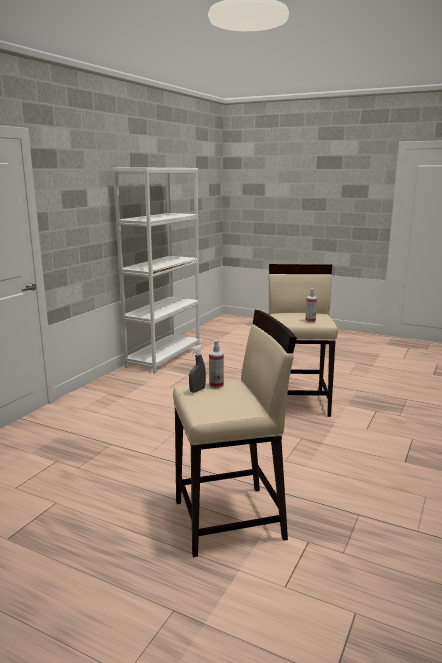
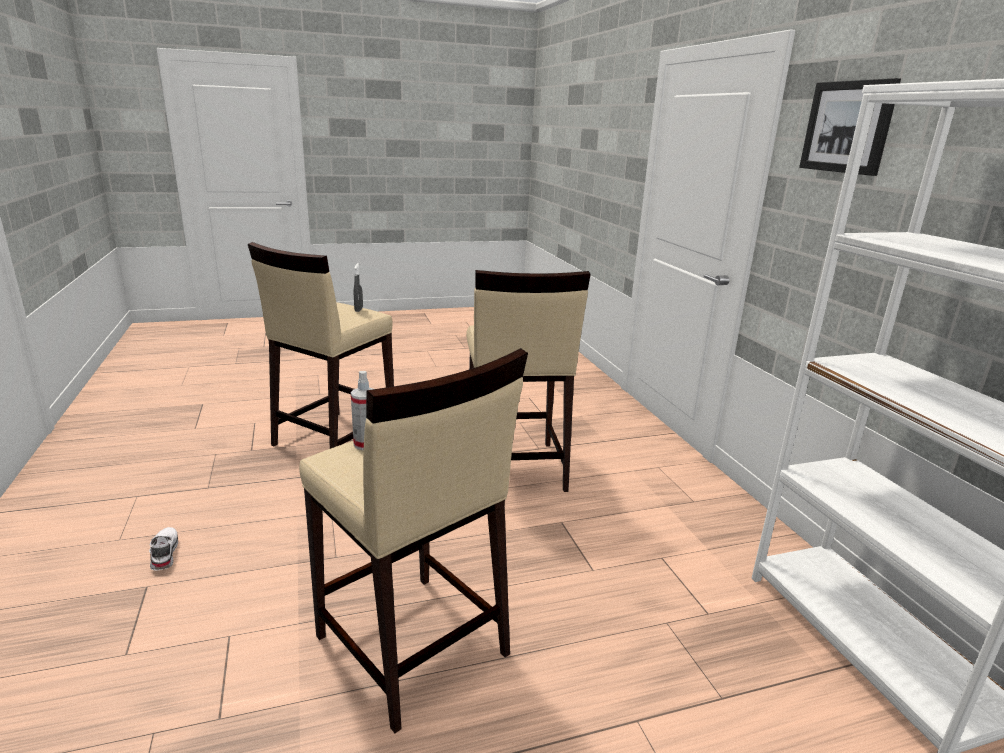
camera: 135 degrees right, 5 degrees up
(73, 182) = (848, 127): none -> picture
(150, 439) = (514, 468): none -> beige stool
(216, 385) = (349, 316): spray bottle -> none
(395, 475) = (163, 554): none -> white shoe

